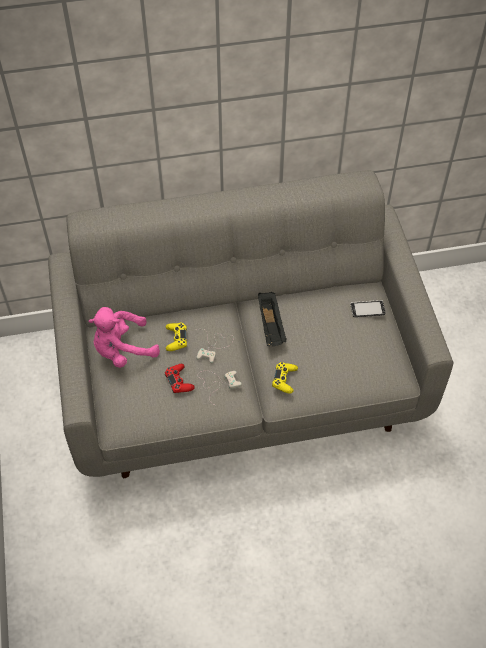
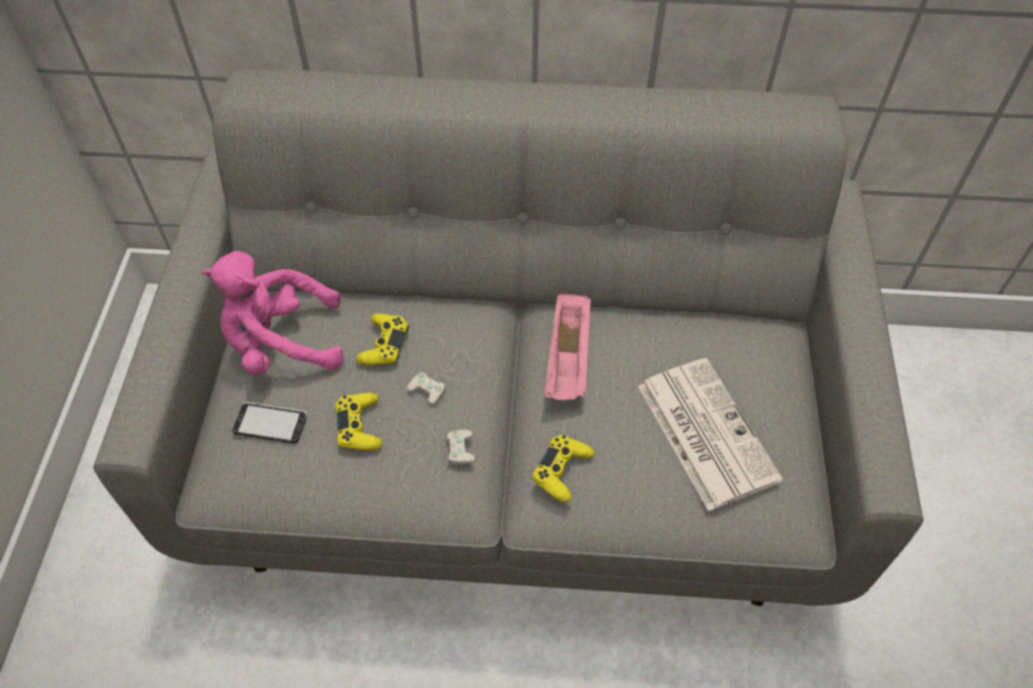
camera: 15 degrees right, 0 degrees up
(179, 381) = (359, 426): red game controller -> yellow game controller
(271, 326) = (568, 359): black tray -> pink tray
(346, 346) = (704, 431): none -> newspaper
(367, 309) = (764, 368): phone -> phone (270, 424)

